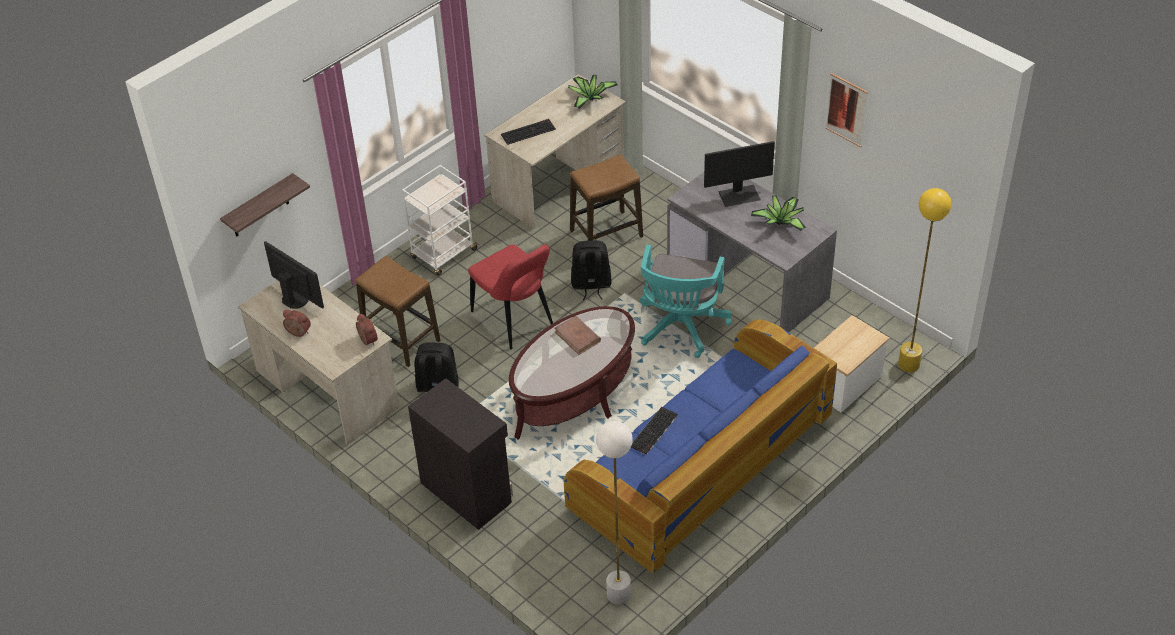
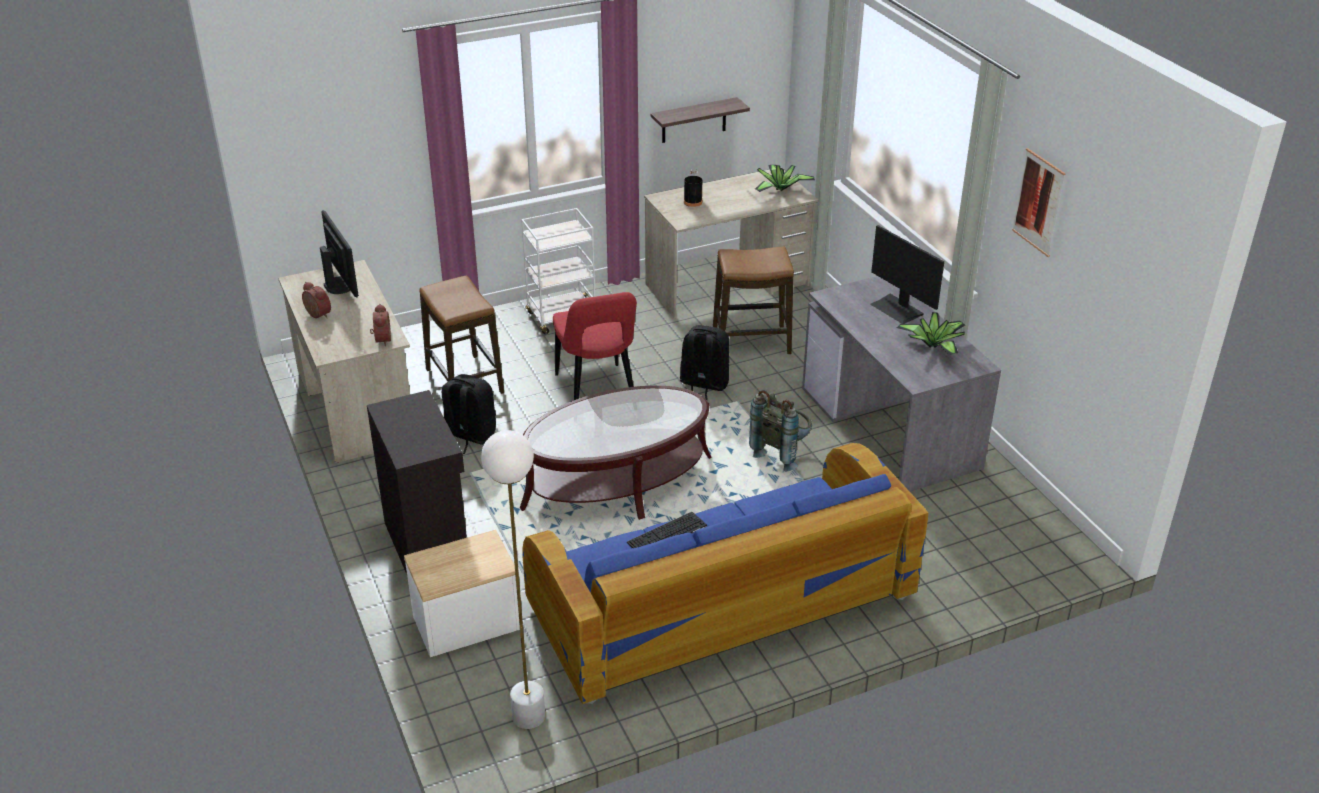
camera: 20 degrees right, 10 degrees down
(259, 207) = (335, 176): shelf -> shelf (694, 120)
(528, 131) = (693, 202): keyboard -> black bottle
(577, 337) = (632, 409): brown book -> none
(680, 328) = (781, 452): turquoise office chair -> grey backpack
(739, 195) = (897, 309): monitor -> monitor turned 45 degrees clockwise
(844, 383) = (955, 565): side table -> side table (466, 623)
(909, 364) = (1052, 568): yellow floor lamp -> none

